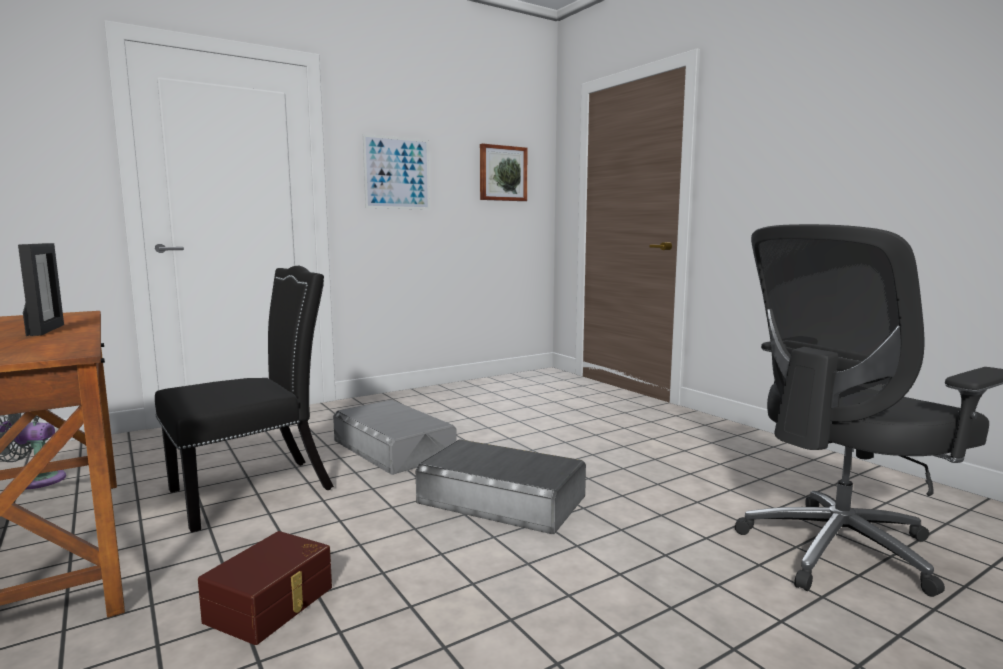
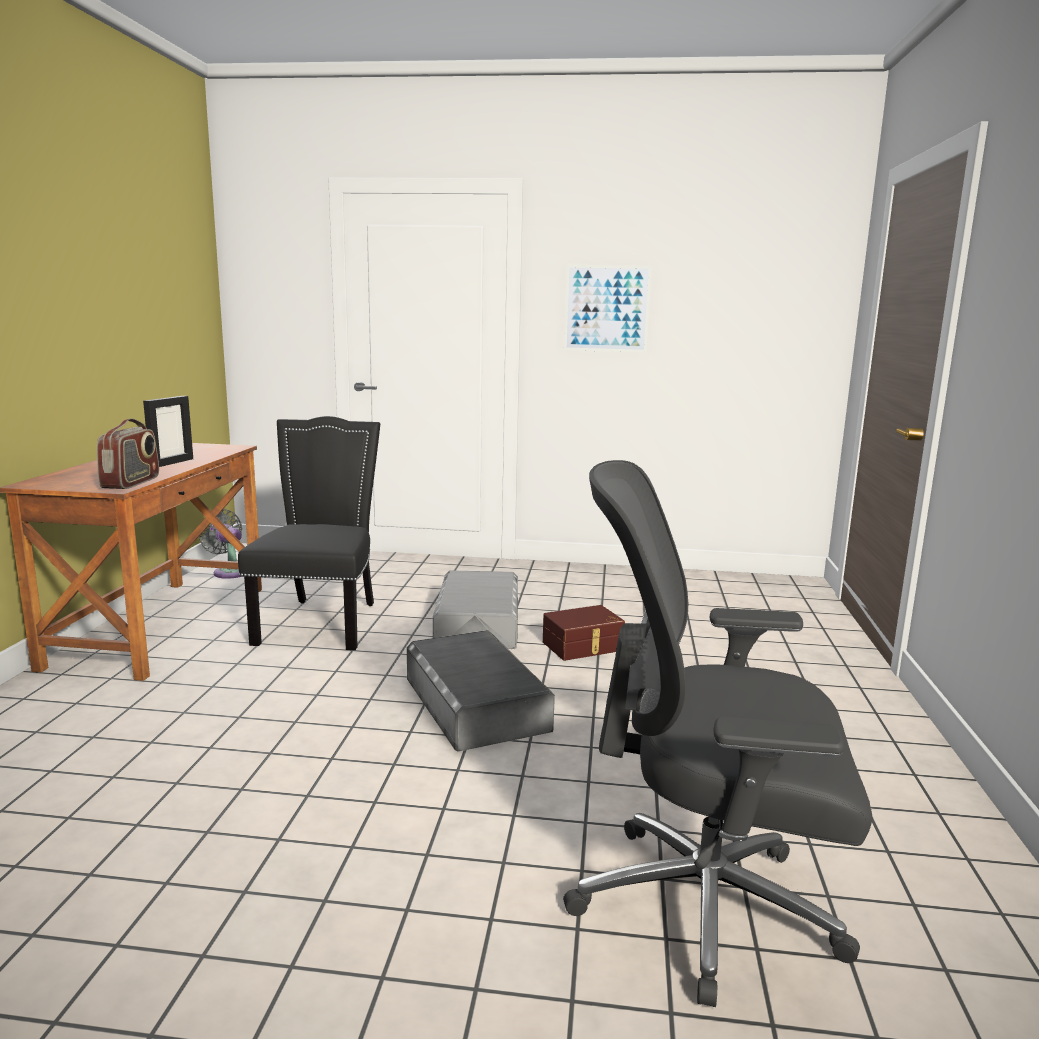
camera: 40 degrees right, 5 degrees up
(67, 347) = (131, 483): none -> radio
(249, 492) = (320, 625): black chair -> black chair turned 90 degrees counterclockwise
(272, 605) = (207, 712): brown storage box -> brown storage box (583, 647)
(502, 173) = (762, 304): picture -> none

